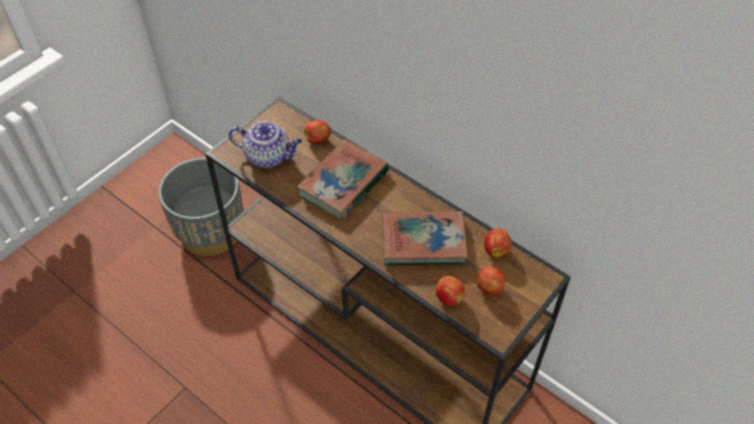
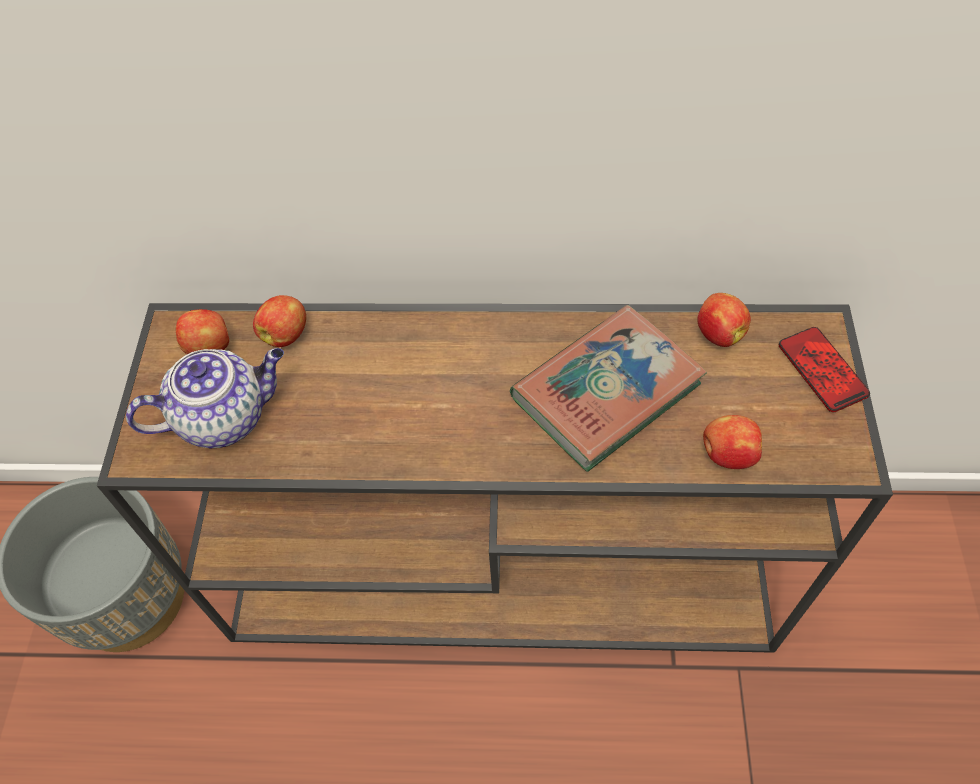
camera: 35 degrees left, 5 degrees up
(343, 183) = (395, 380): book -> none
(490, 288) = (767, 397): apple -> apple (210, 347)
(526, 294) = (822, 370): none -> phone

